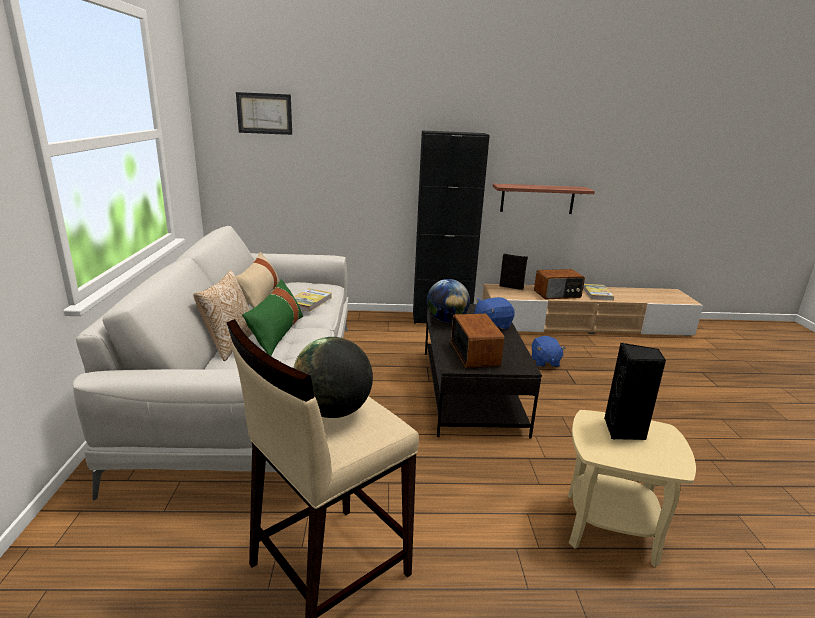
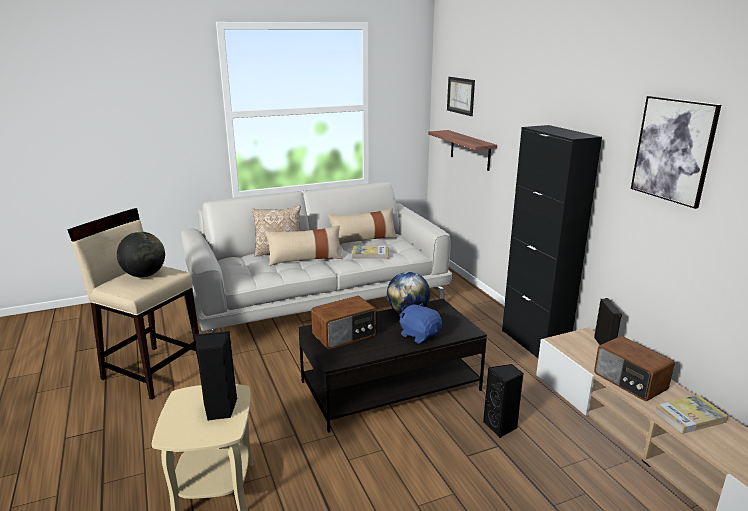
camera: 70 degrees right, 0 degrees up
(277, 334) = (305, 259): green pillow -> beige pillow
(537, 199) = (659, 240): shelf -> shelf (470, 150)
(542, 135) = (673, 150): none -> picture
(544, 362) = (501, 427): blue plush toy -> black speaker

